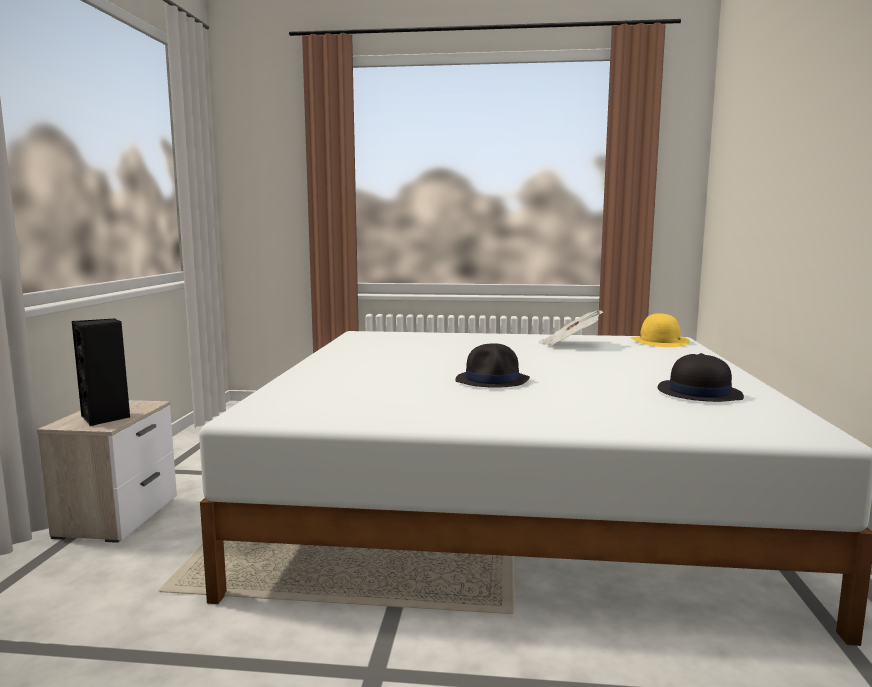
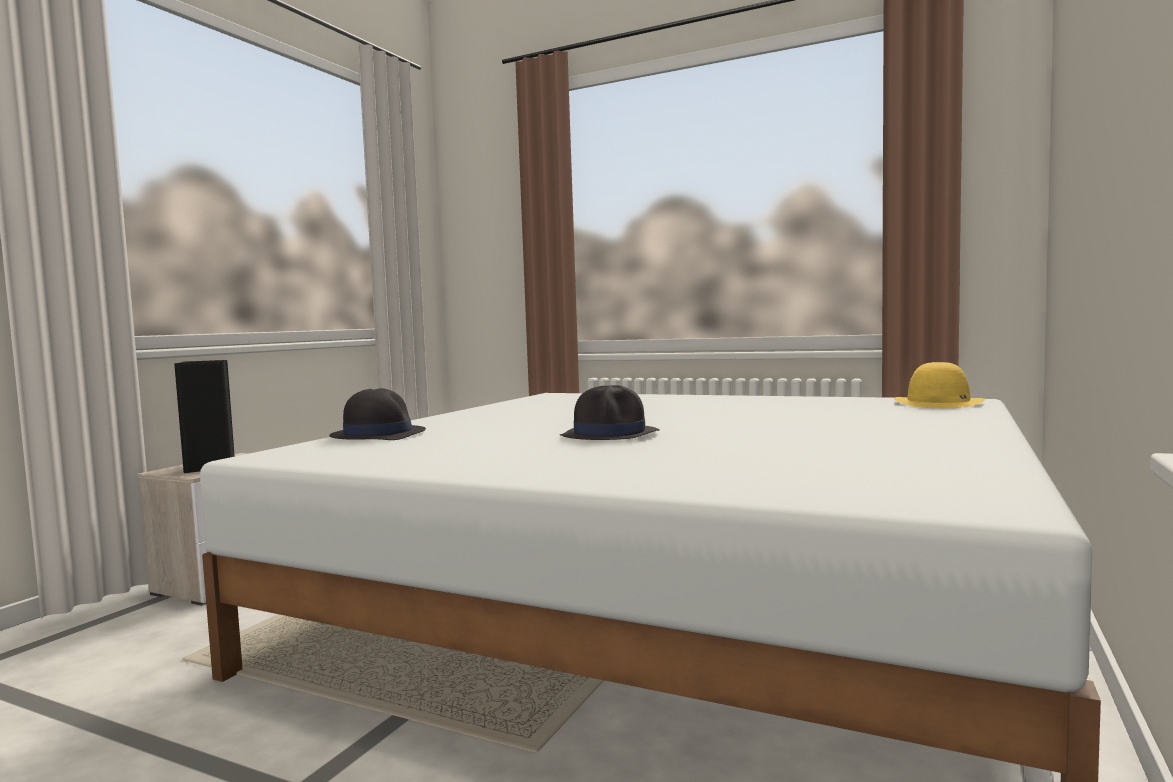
camera: 20 degrees right, 5 degrees down
(569, 344) = (793, 405): newspaper -> none
(698, 393) = (883, 454): black hat -> black hat (378, 434)

